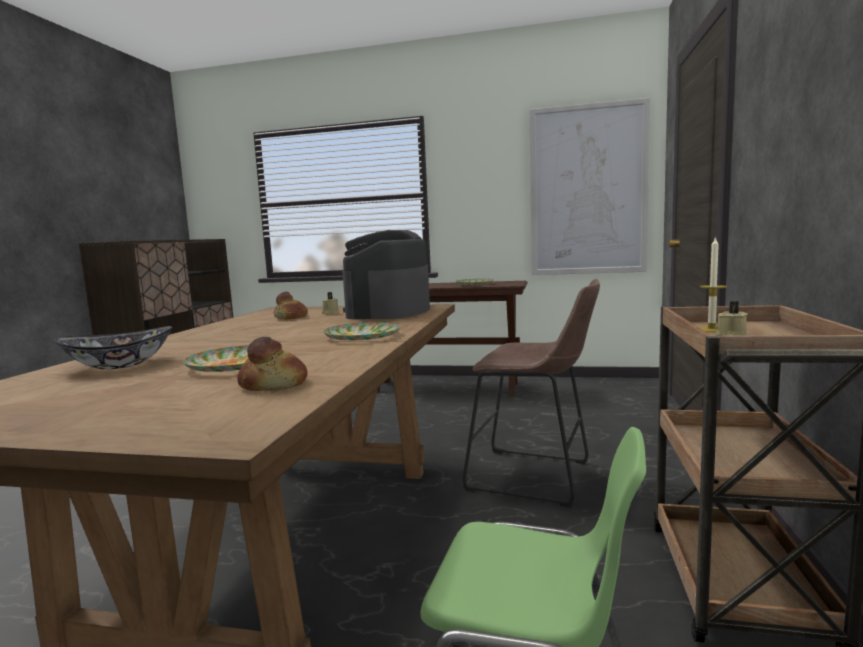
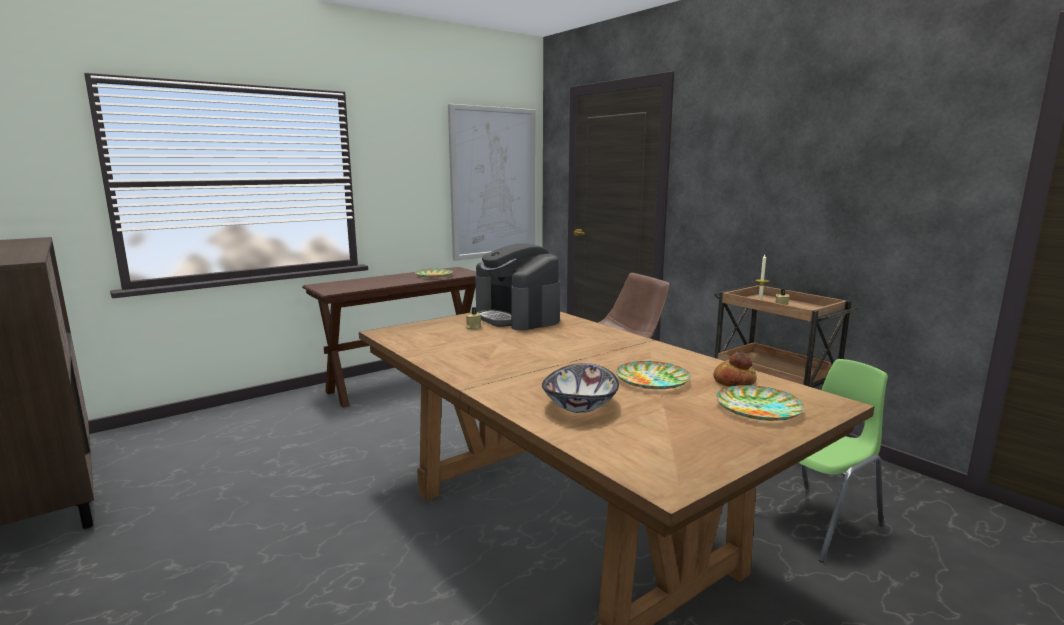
camera: 50 degrees left, 5 degrees up
(291, 317) = (461, 338): bread -> none
(363, 336) = (615, 342): plate -> plate (758, 408)

